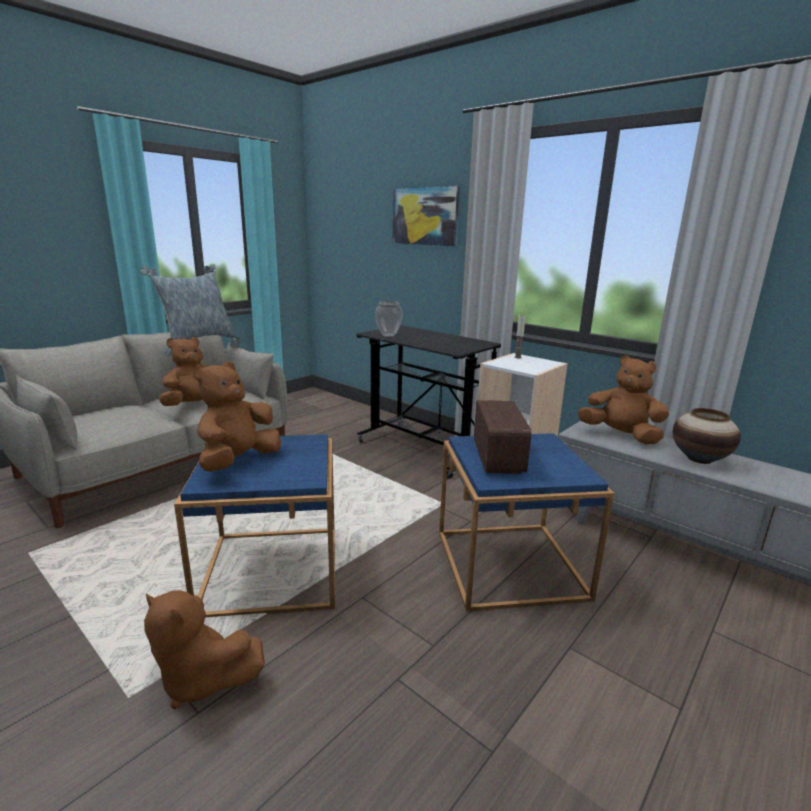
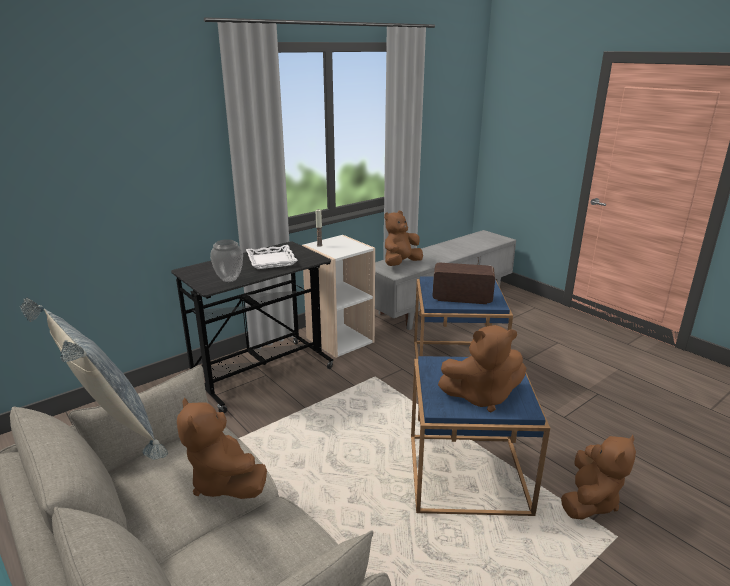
camera: 80 degrees left, 5 degrees up
(238, 461) = (481, 396): brown plush toy -> brown plush toy turned 45 degrees counterclockwise
(425, 216) = (151, 136): picture -> none
(439, 341) = (271, 261): none -> white tray
(699, 459) = (437, 254): vase -> none

